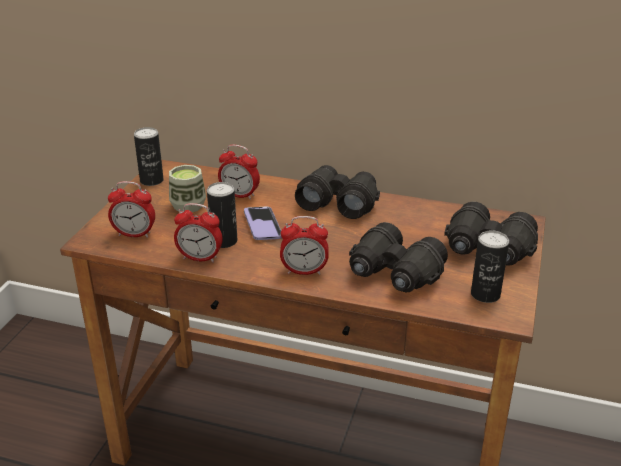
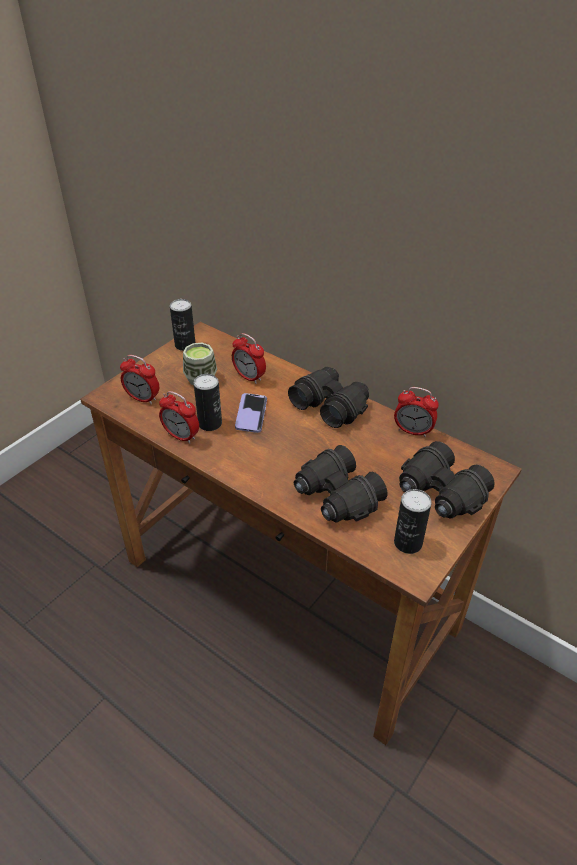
camera: 20 degrees right, 10 degrees up
(304, 271) = (259, 473): alarm clock -> alarm clock (413, 431)

